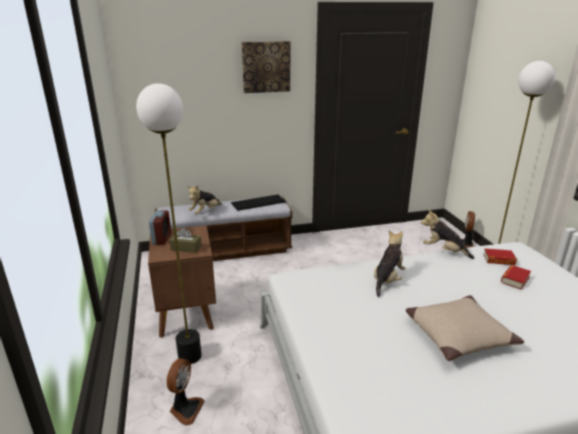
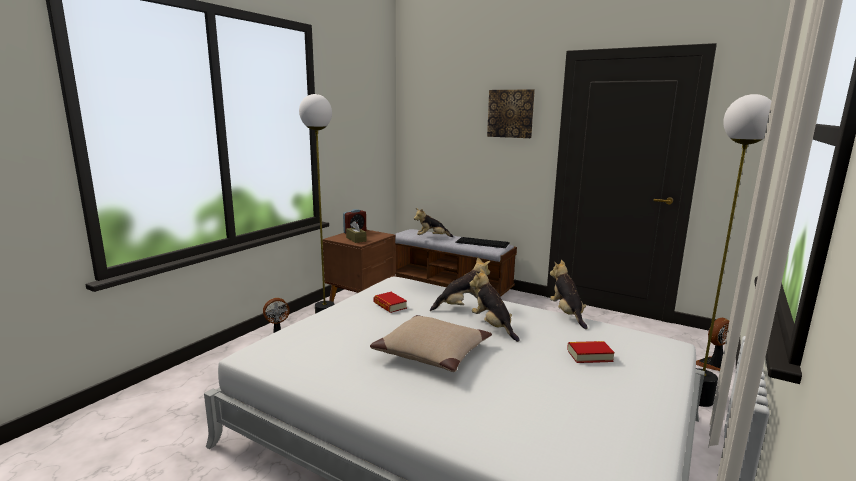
camera: 45 degrees right, 10 degrees down
(438, 287) = (493, 326): none -> plush toy
(499, 260) = (614, 340): book -> book (390, 305)

